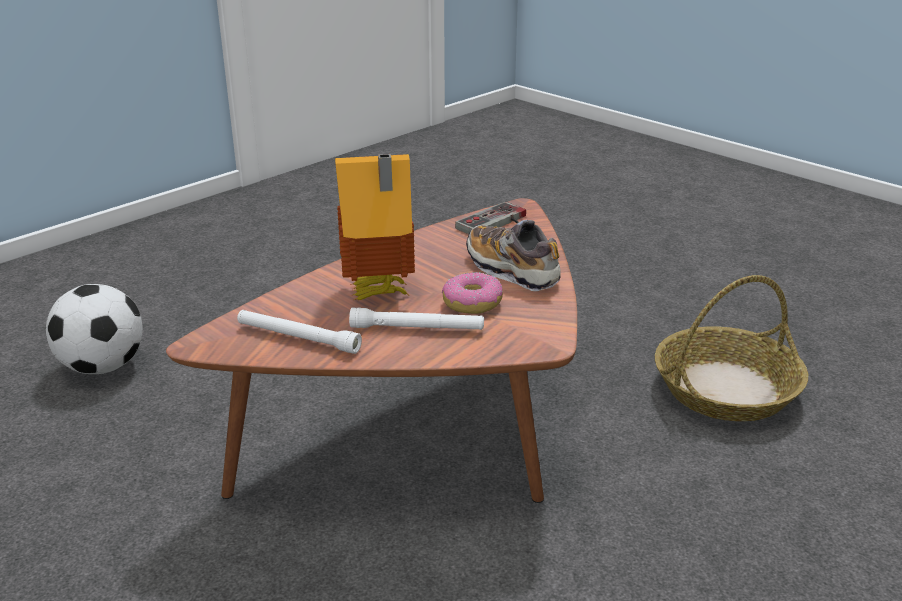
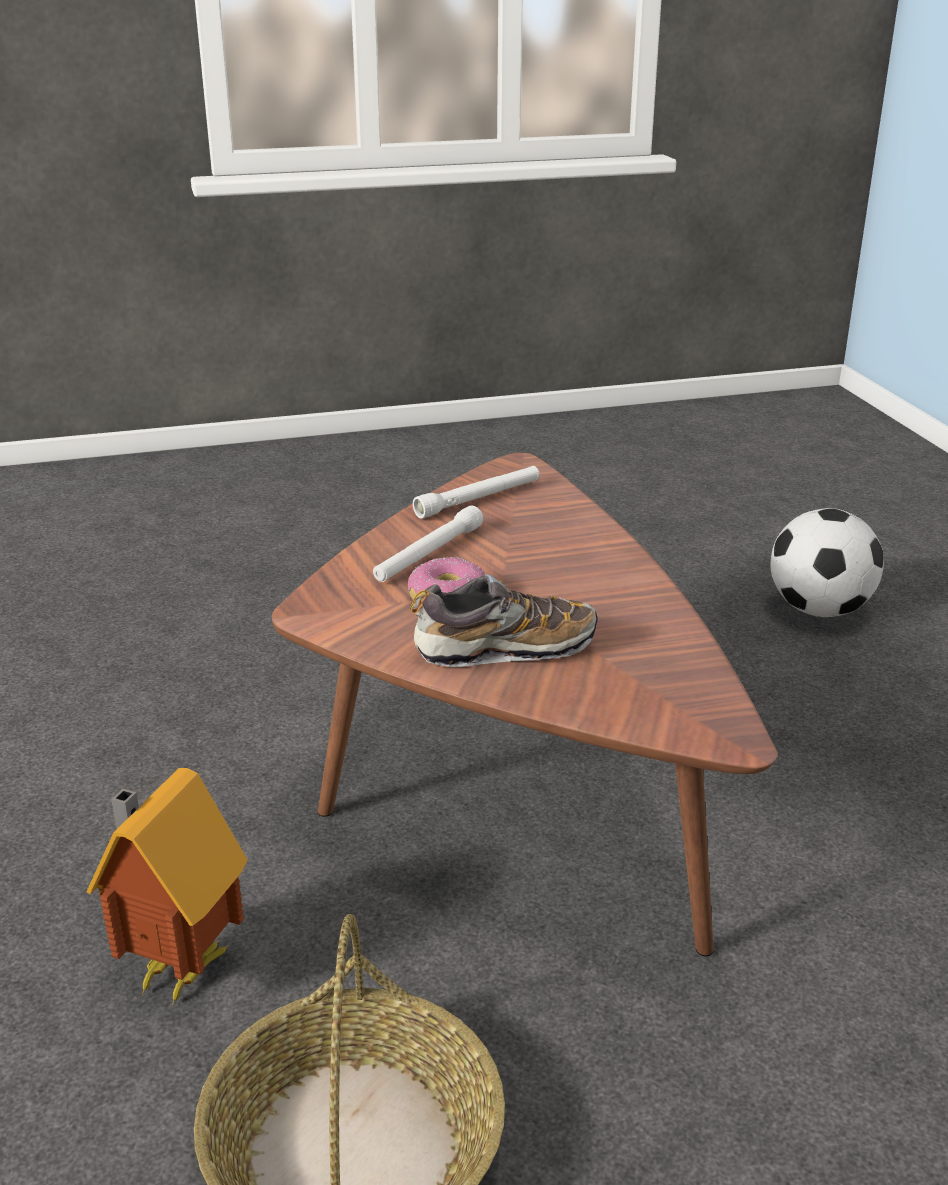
camera: 120 degrees right, 0 degrees up
(379, 294) = (529, 555): toy house -> toy house (176, 968)
(497, 224) = (669, 690): game controller -> none

